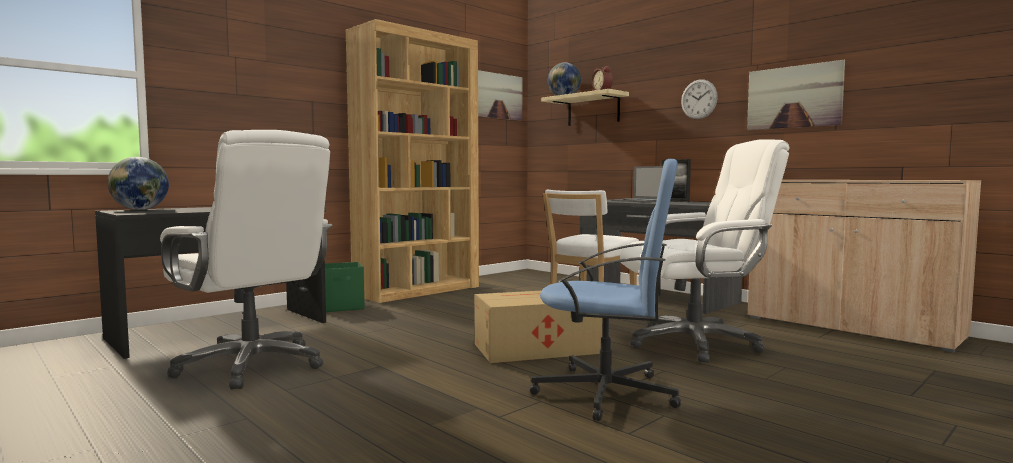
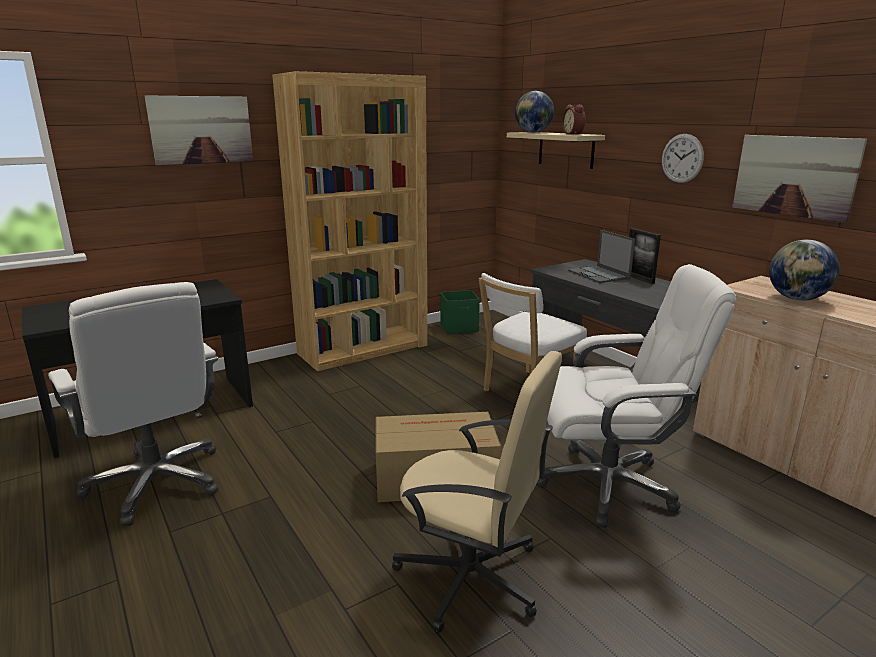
camera: 10 degrees right, 15 degrees up
(140, 209) = (62, 305): globe -> globe (797, 299)
(342, 307) = (279, 377): green storage box -> green storage box (459, 328)
(497, 96) = (461, 125): picture -> picture (201, 130)
(608, 393) = (471, 577): blue office chair -> beige office chair

